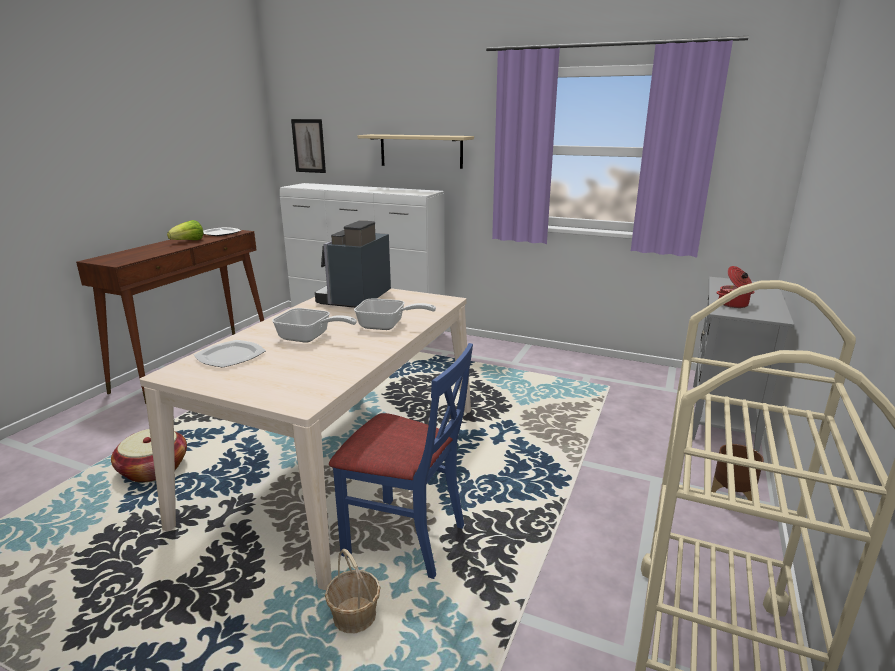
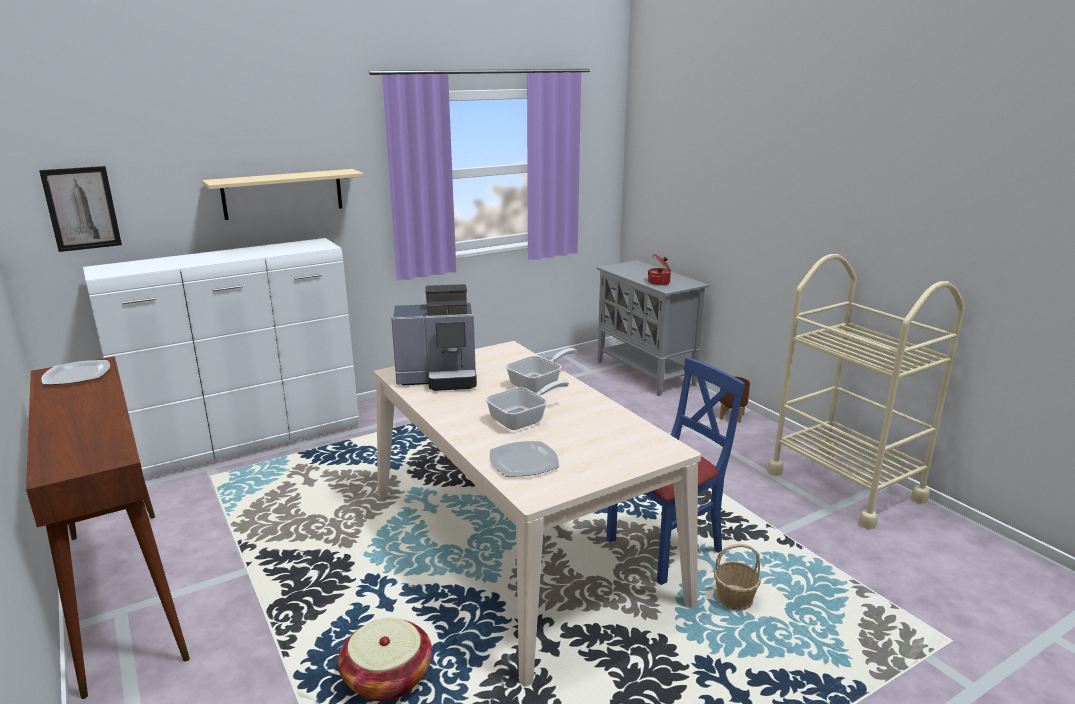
camera: 55 degrees left, 0 degrees up
(188, 241) = (82, 400): lettuce -> none
(355, 299) = (440, 378): coffee machine -> coffee machine turned 60 degrees counterclockwise

